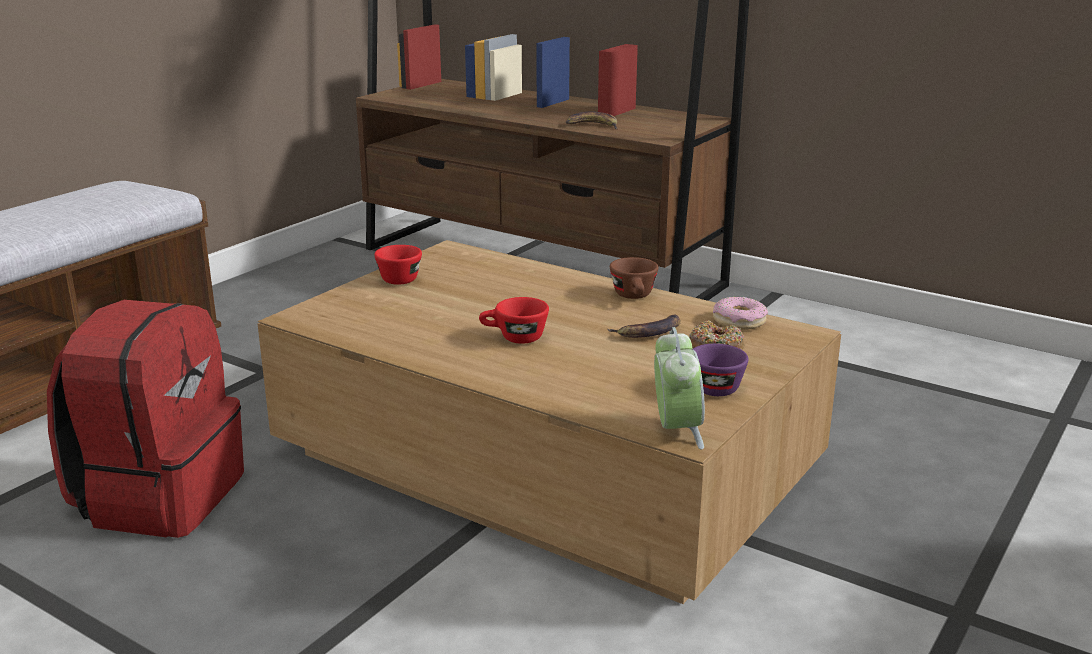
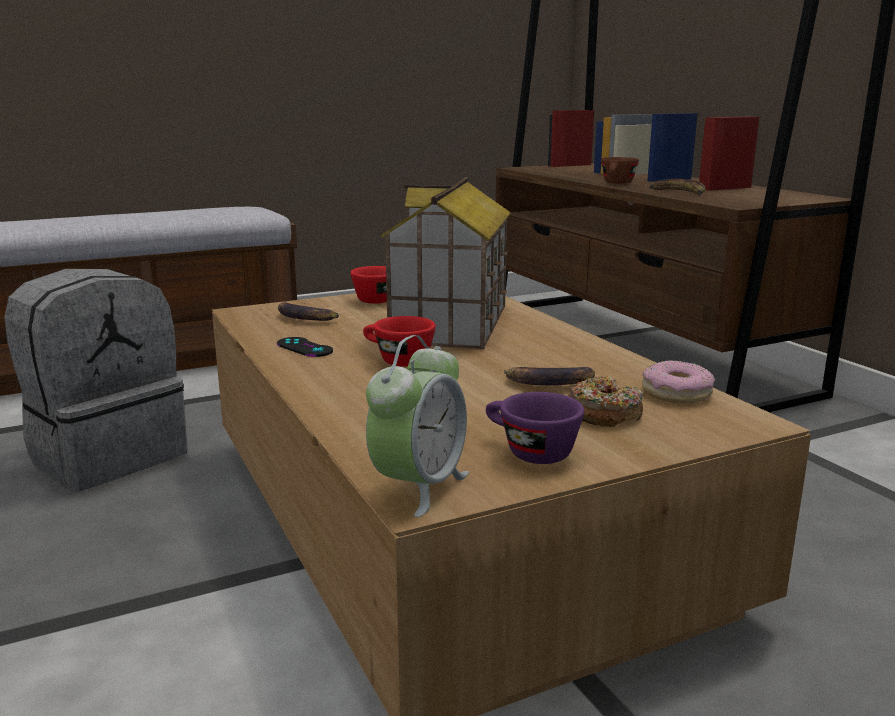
camera: 30 degrees right, 5 degrees down
(159, 496) = (108, 455): red backpack -> grey backpack
(368, 312) = (305, 318): none -> banana
(420, 343) = (304, 347): none -> black game controller
(503, 293) = (451, 324): none -> toy house
(635, 297) = (583, 349): brown cup -> brown cup (617, 183)

